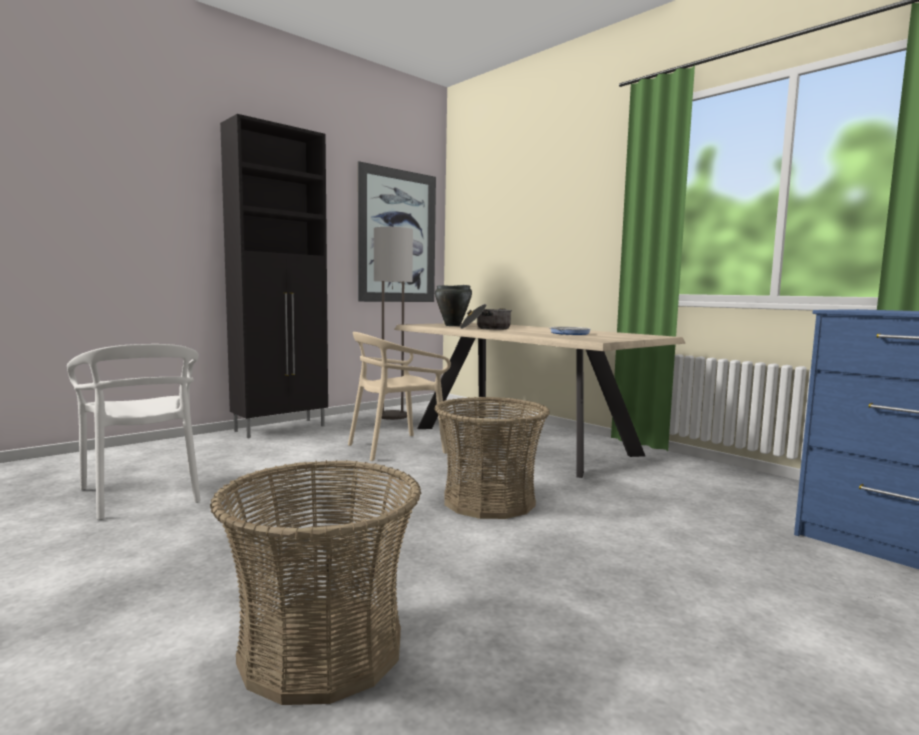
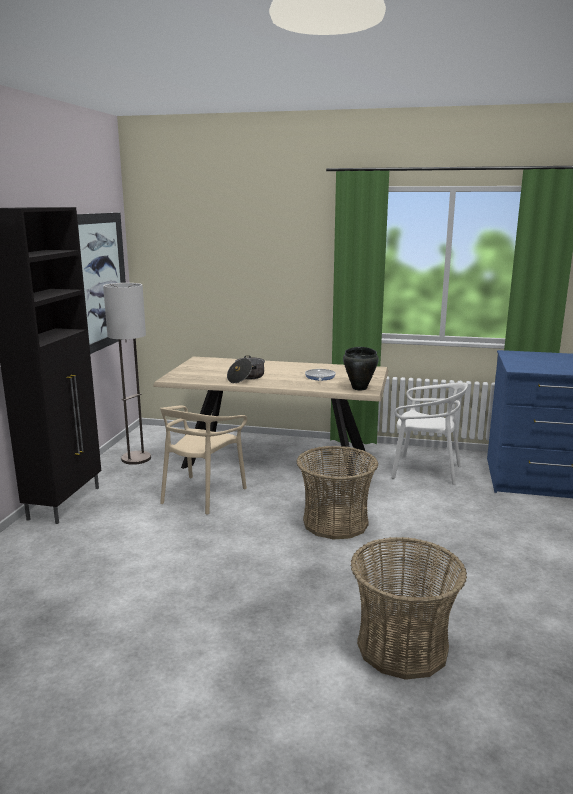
camera: 35 degrees left, 10 degrees up
(144, 494) = (96, 609): white chair -> white chair (425, 470)
(453, 325) = (204, 374): black cooking pot -> black cooking pot (359, 388)

